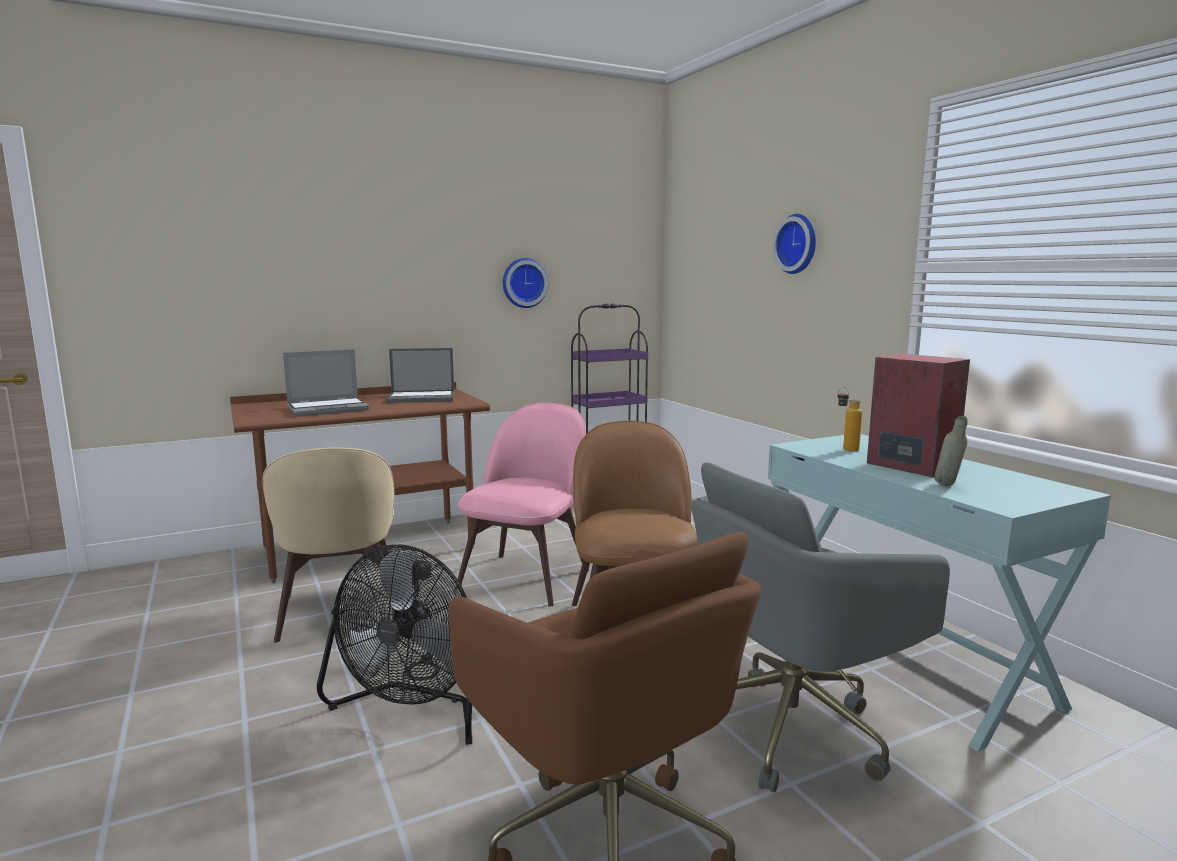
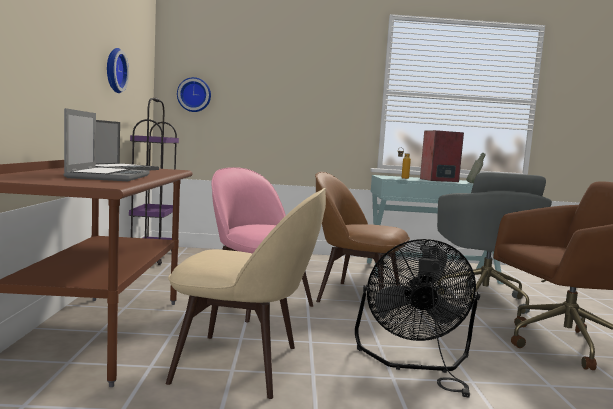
camera: 65 degrees left, 5 degrees down
(411, 705) = (421, 363): black fan -> black fan turned 135 degrees counterclockwise
(798, 244) = (302, 73): wall clock -> wall clock (194, 95)

